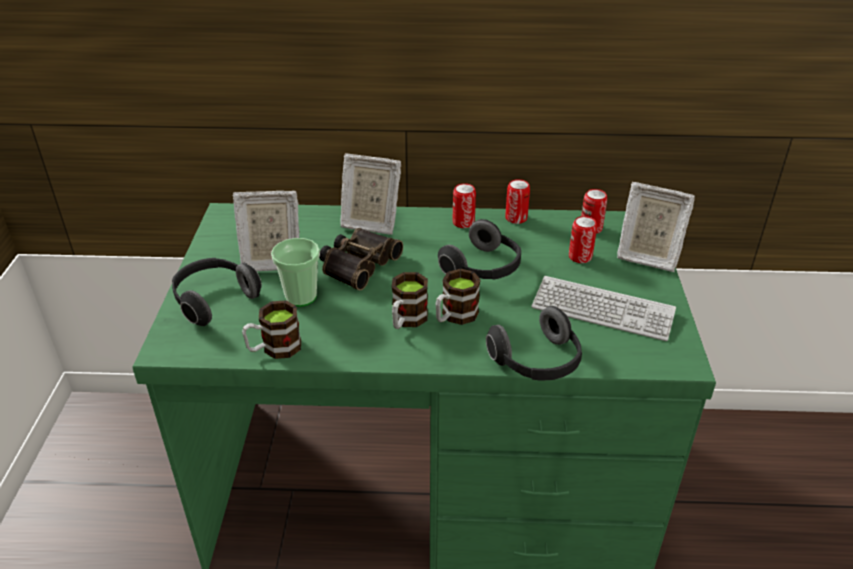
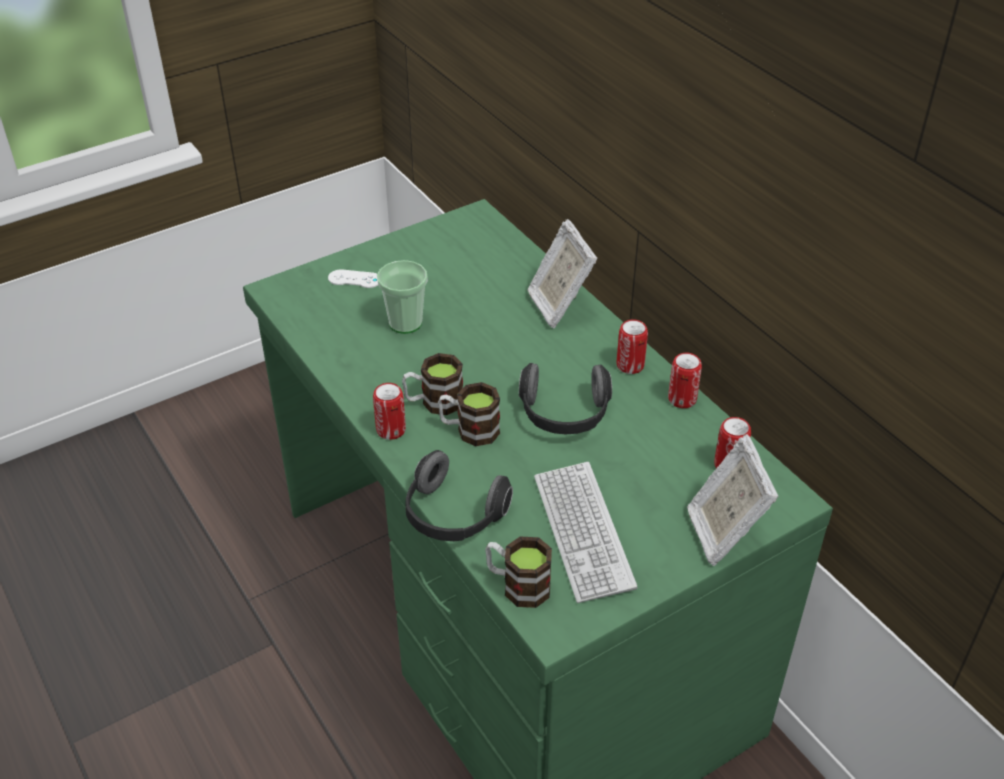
camera: 55 degrees right, 5 degrees up
(214, 300) = (354, 279): headphones -> white game controller
(271, 261) = (437, 279): picture frame -> none
(274, 348) = (326, 345): mug -> mug (517, 585)
(357, 264) = (486, 331): binoculars -> none
(580, 257) = (662, 478): can -> can (391, 430)

